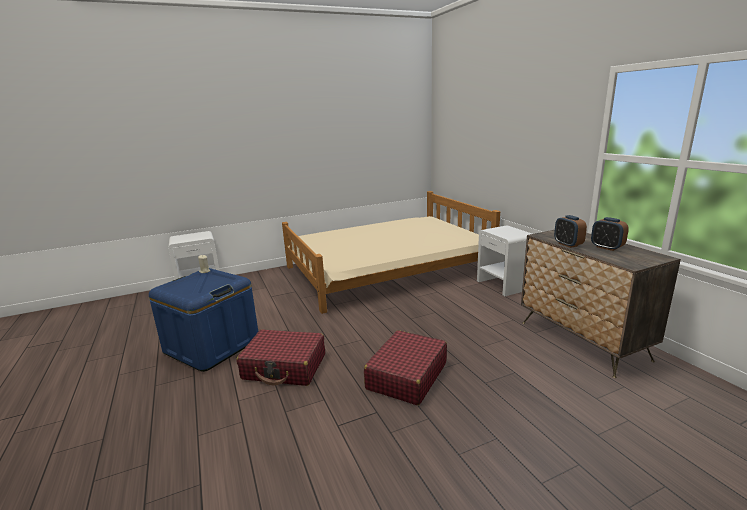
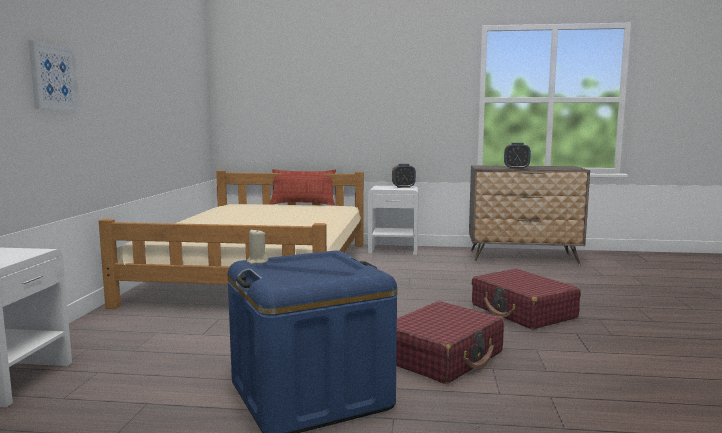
camera: 60 degrees left, 10 degrees down
(251, 150) = (53, 77): none -> picture
(463, 227) = (303, 204): none -> pillow
(607, 247) = (535, 167): alarm clock -> alarm clock (403, 187)

